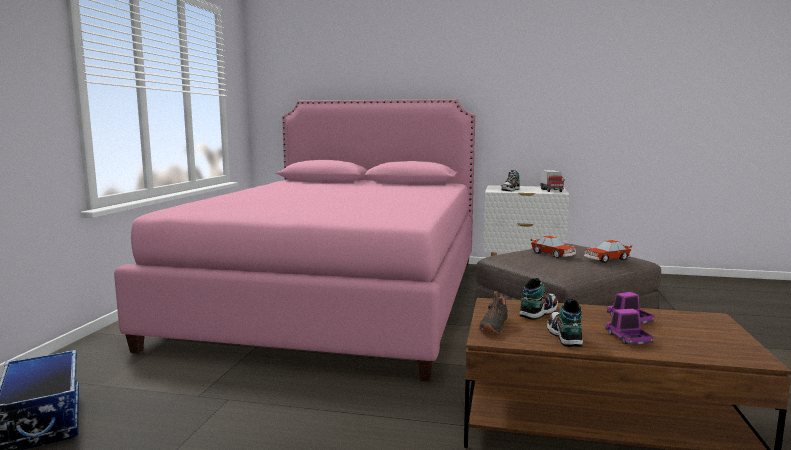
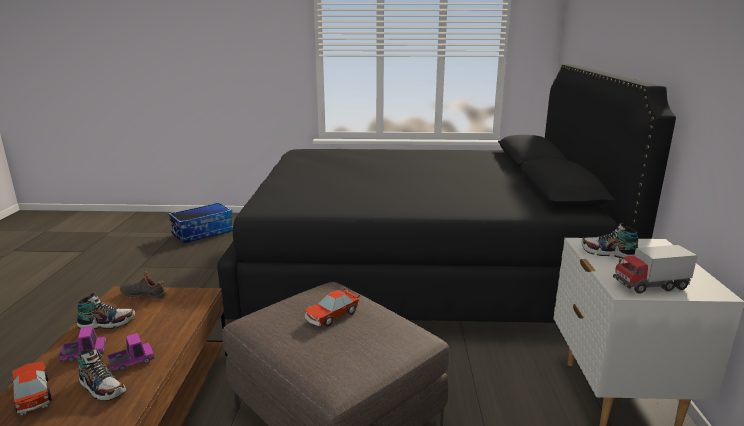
camera: 80 degrees right, 10 degrees up
(339, 298) = (418, 273): pink bed -> black bed
(538, 312) = (170, 315): shoe -> shoe (102, 388)
(606, 259) = (312, 353): toy car -> toy car (33, 394)

